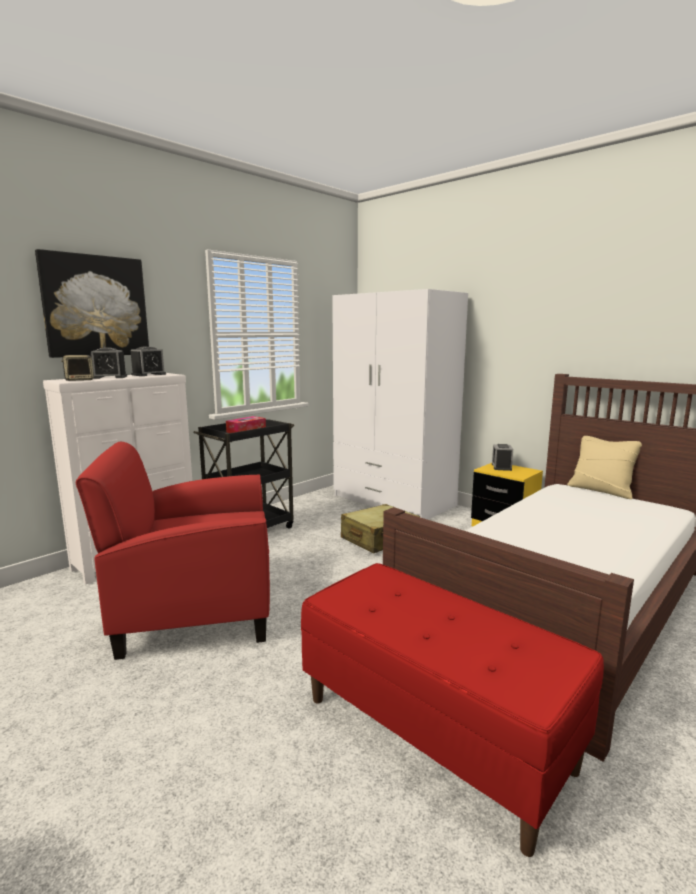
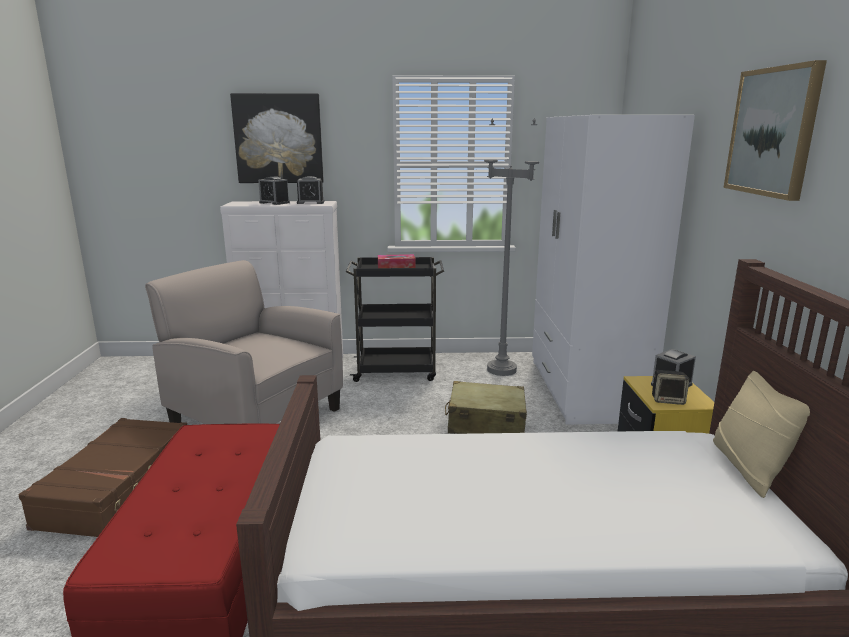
camera: 45 degrees right, 5 degrees up
(79, 380) = (243, 204): speaker -> speaker (668, 400)
(180, 735) = (119, 488): none -> brown suitcase
(195, 610) = (255, 417): red armchair -> beige armchair
(323, 505) = (502, 370): none -> grey floor lamp
(552, 299) = (773, 132): none -> picture

